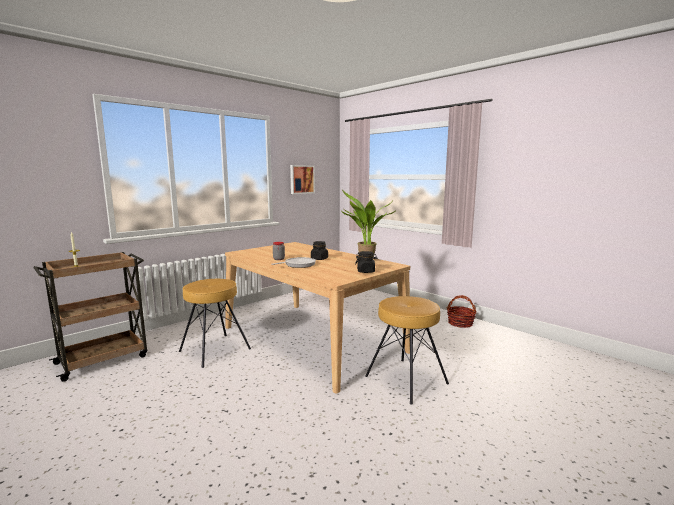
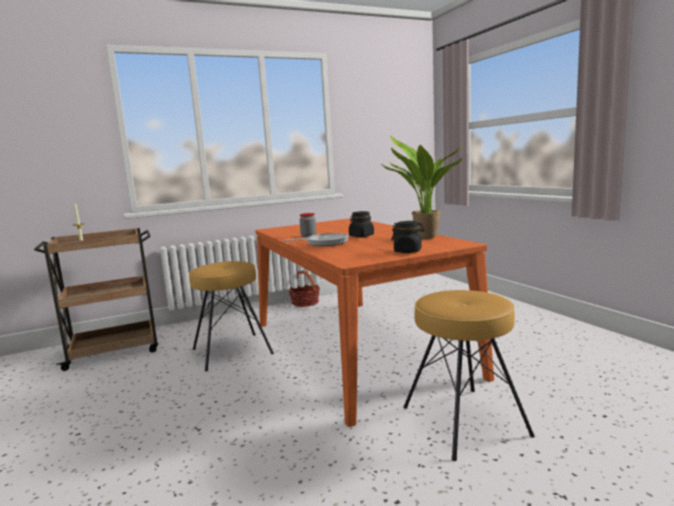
camera: 20 degrees right, 0 degrees up
(301, 179) = (375, 136): picture -> none
(311, 339) = (356, 347): beige dining table -> orange dining table
(460, 323) = (599, 343): basket -> basket (305, 302)

